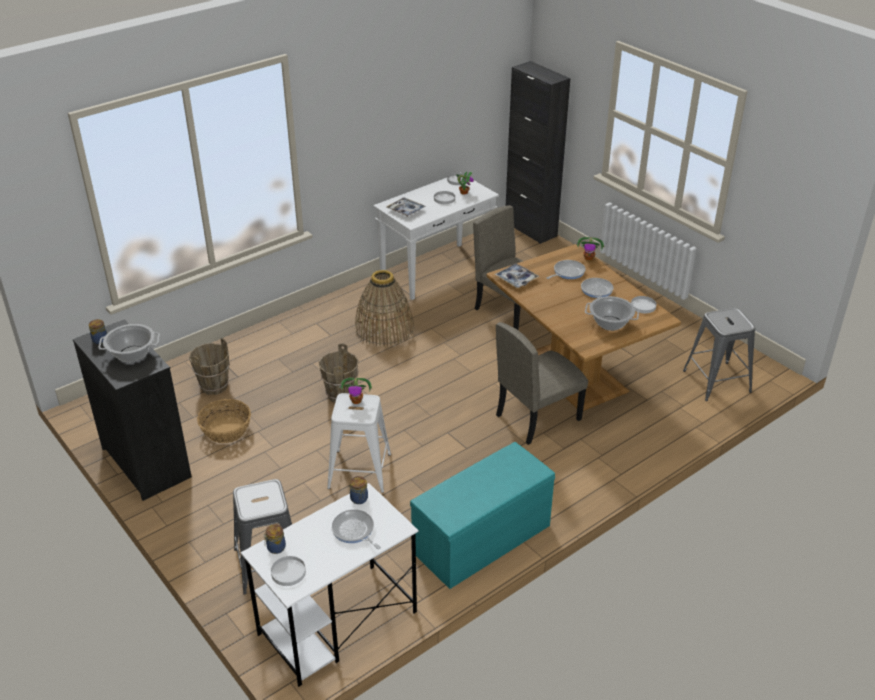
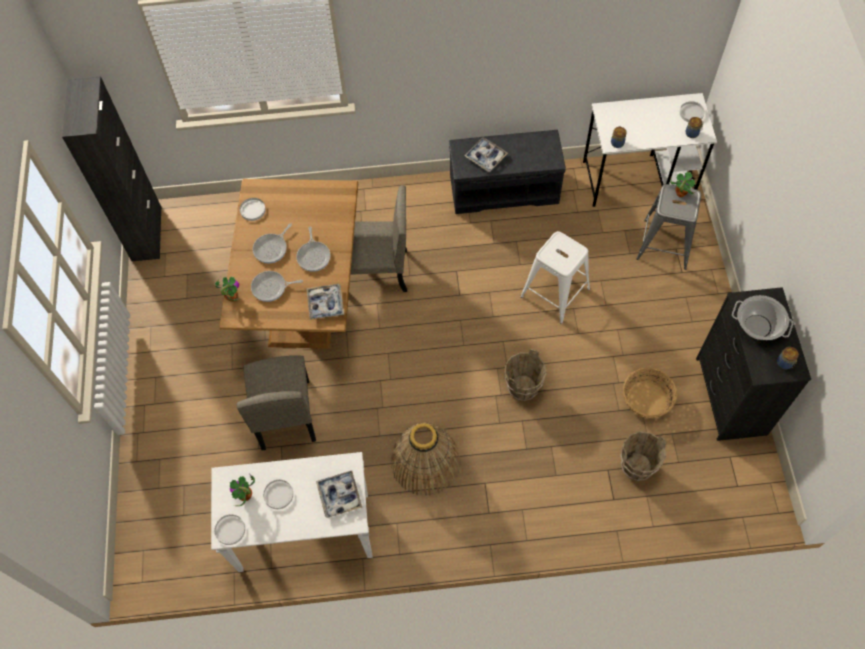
camera: 145 degrees left, 25 degrees up
(354, 531) = (634, 121): frying pan -> frying pan (314, 256)
(356, 401) = (557, 260): potted plant -> potted plant (680, 193)
(481, 540) = (504, 188): turquoise bench -> grey bench
(502, 472) = (485, 157): none -> tray
(530, 229) = (134, 554): black cabinet -> black cabinet (146, 234)
(610, 323) = (300, 205): cooking pot -> none
(716, 381) = (201, 230): grey stool -> none

